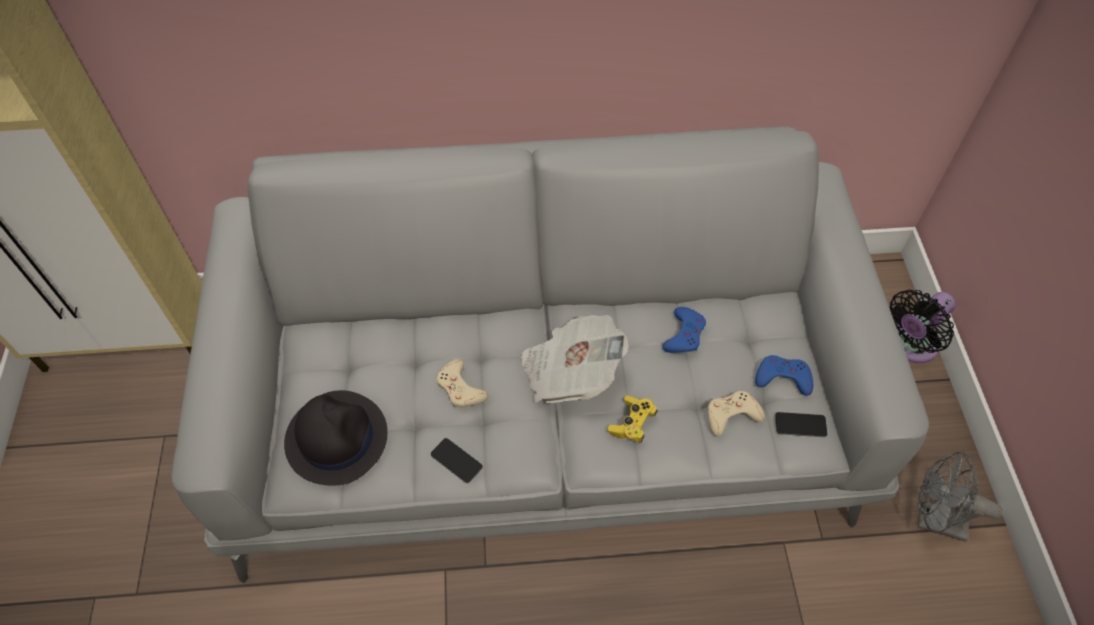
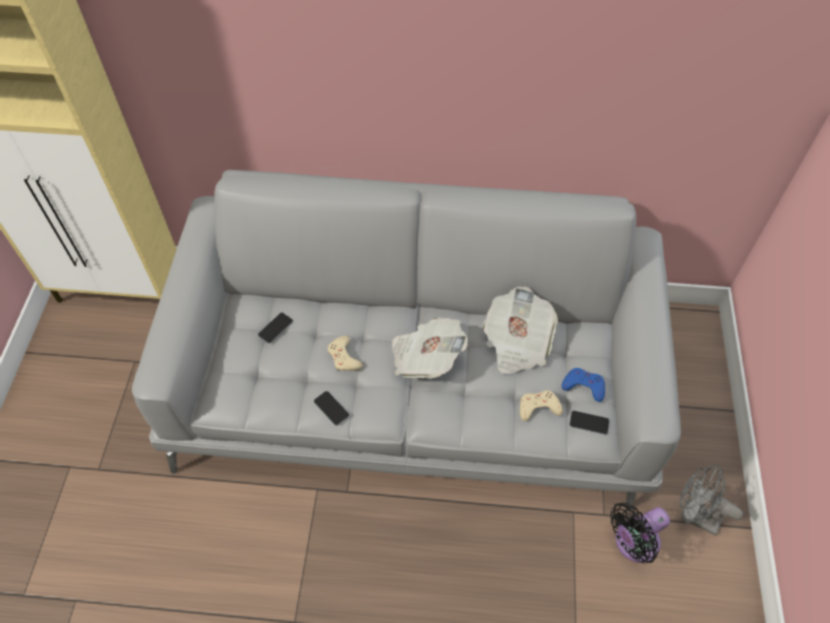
camera: 10 degrees right, 0 degrees up
(336, 437) = (249, 378): black hat -> none
(359, 363) = (275, 328): none -> phone
(632, 423) = (463, 402): yellow game controller -> none
(684, 334) = (516, 343): blue game controller -> newspaper
(909, 345) = (708, 379): black fan -> black fan (632, 543)

